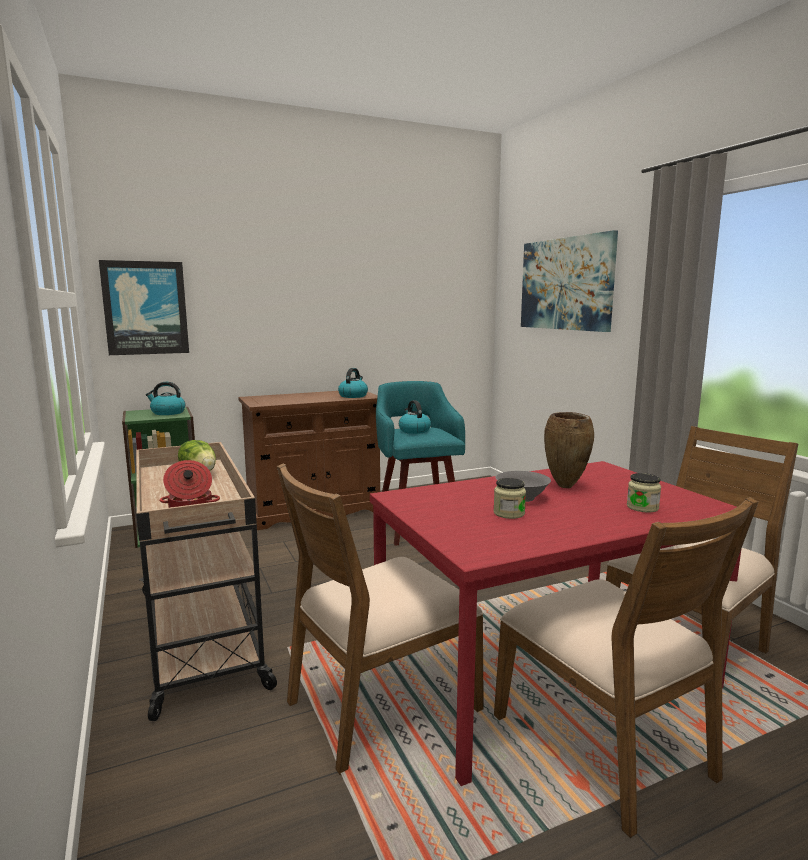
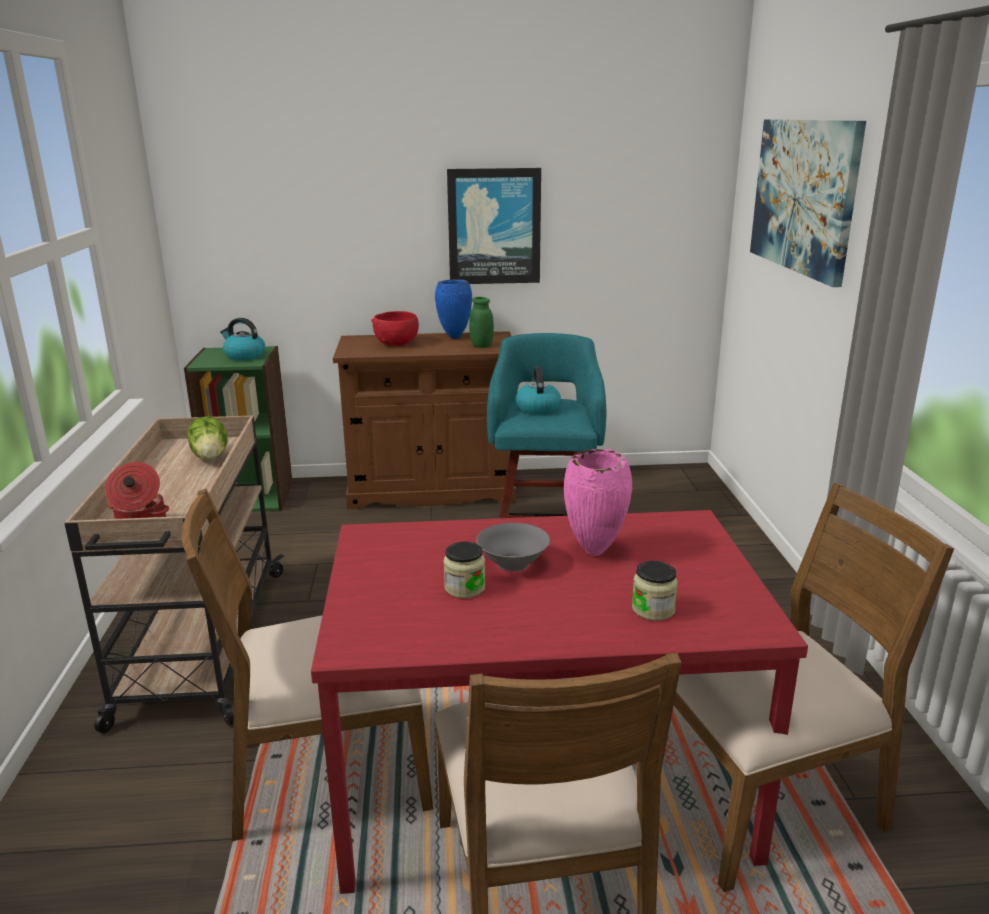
camera: 20 degrees right, 10 degrees up
(145, 308) = (225, 220): picture -> picture (494, 226)
(288, 398) = (396, 343): none -> red bowl
(327, 393) = (454, 337): none -> blue vase
(353, 396) = (481, 346): kettle -> green jar
(566, 486) = (595, 552): brown vase -> pink vase

